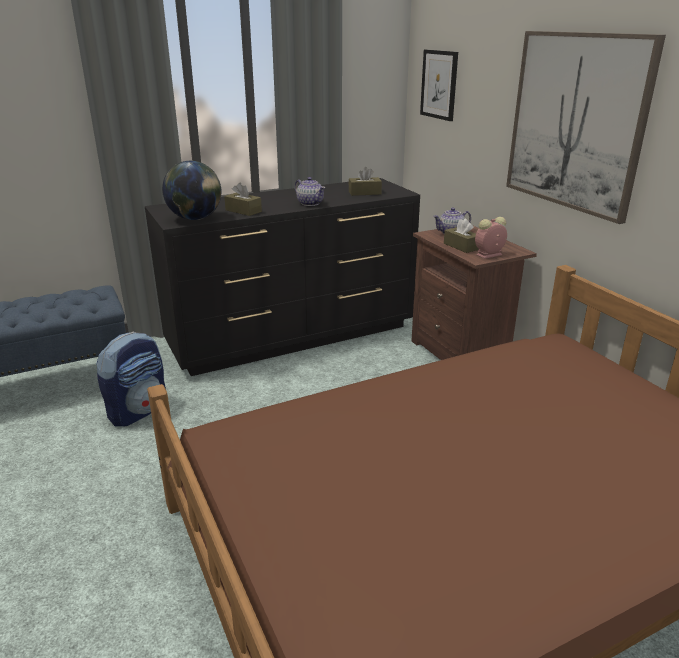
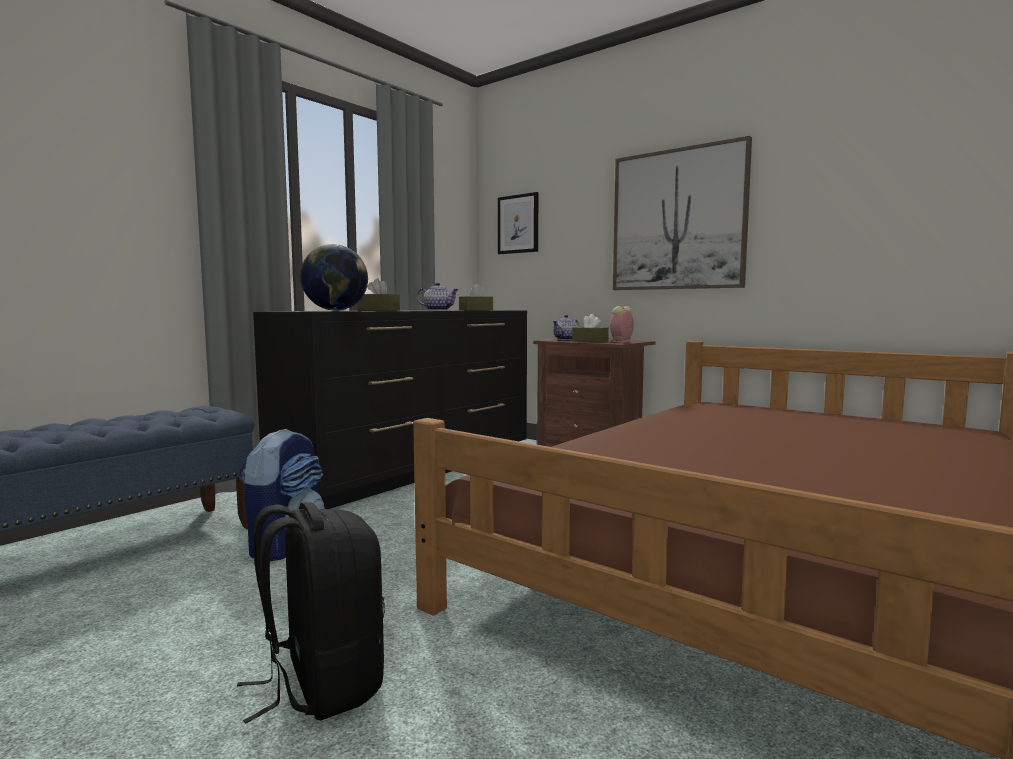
camera: 25 degrees left, 20 degrees down
(69, 550) = (321, 684): none -> black backpack

